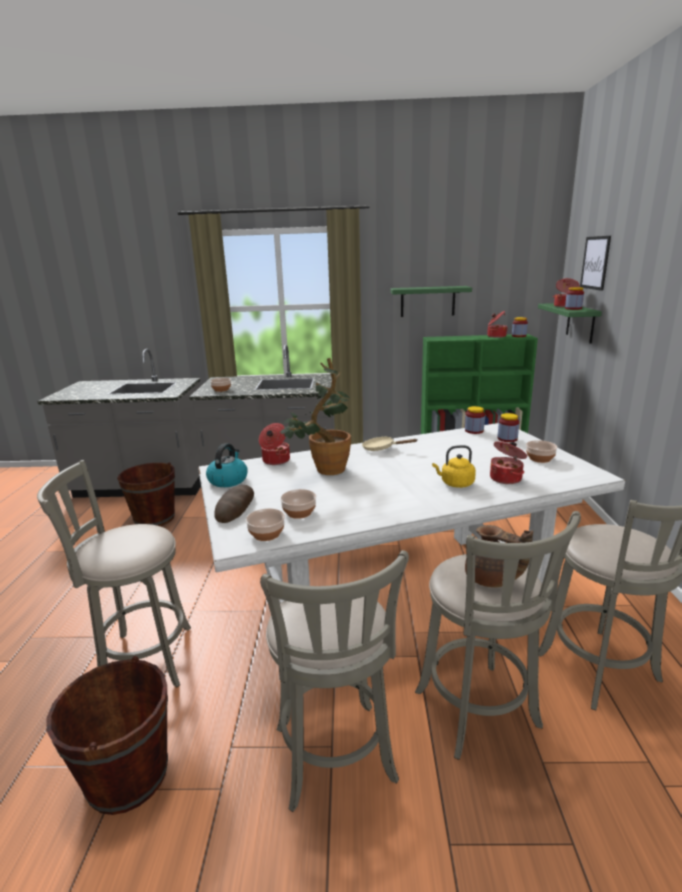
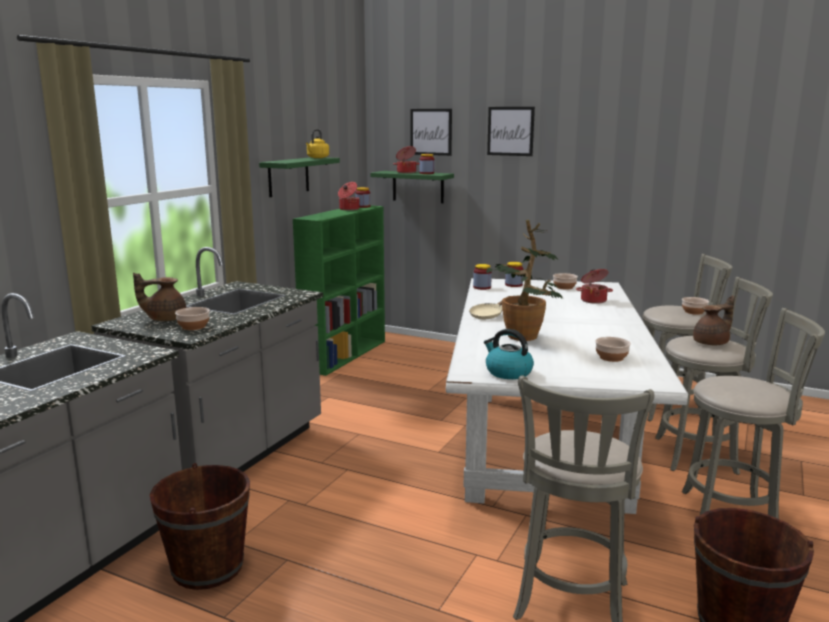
camera: 65 degrees left, 5 degrees down
(232, 383) = (165, 319): none -> brown teapot
(235, 507) = (582, 376): bread -> none
(266, 534) = (648, 372): bowl -> bowl (694, 312)
(275, 460) = (473, 350): cooking pot -> none
(455, 484) = (591, 312): yellow kettle -> yellow kettle (317, 157)
(645, 262) = (510, 131): none -> picture

